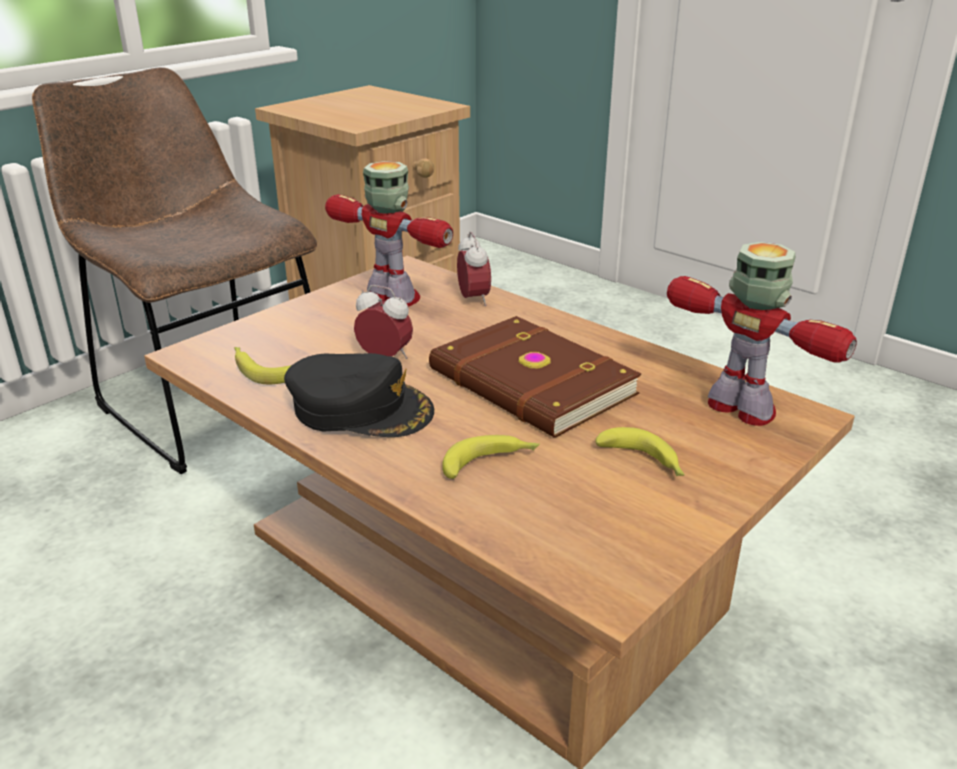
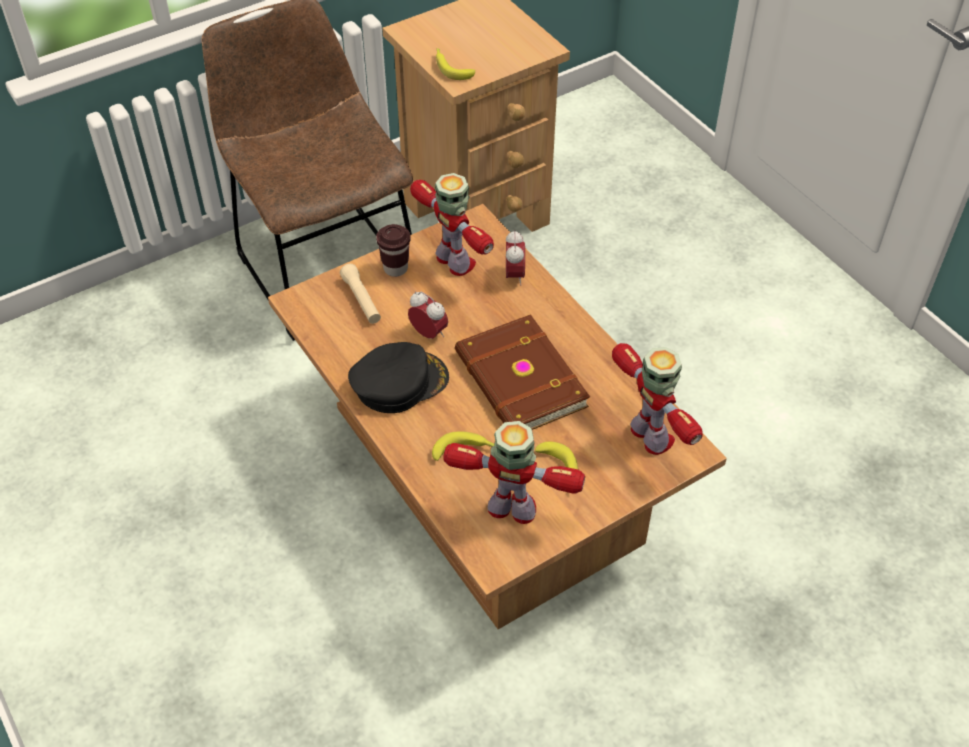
camera: 15 degrees right, 20 degrees up
(261, 370) = (343, 330): banana -> banana (451, 67)
(281, 342) = (361, 300): none -> beige flashlight
(318, 311) = (395, 268): none -> brown cup
(361, 408) = (399, 382): black cap -> black cap turned 60 degrees counterclockwise
(601, 517) = (513, 509): none -> toy robot

